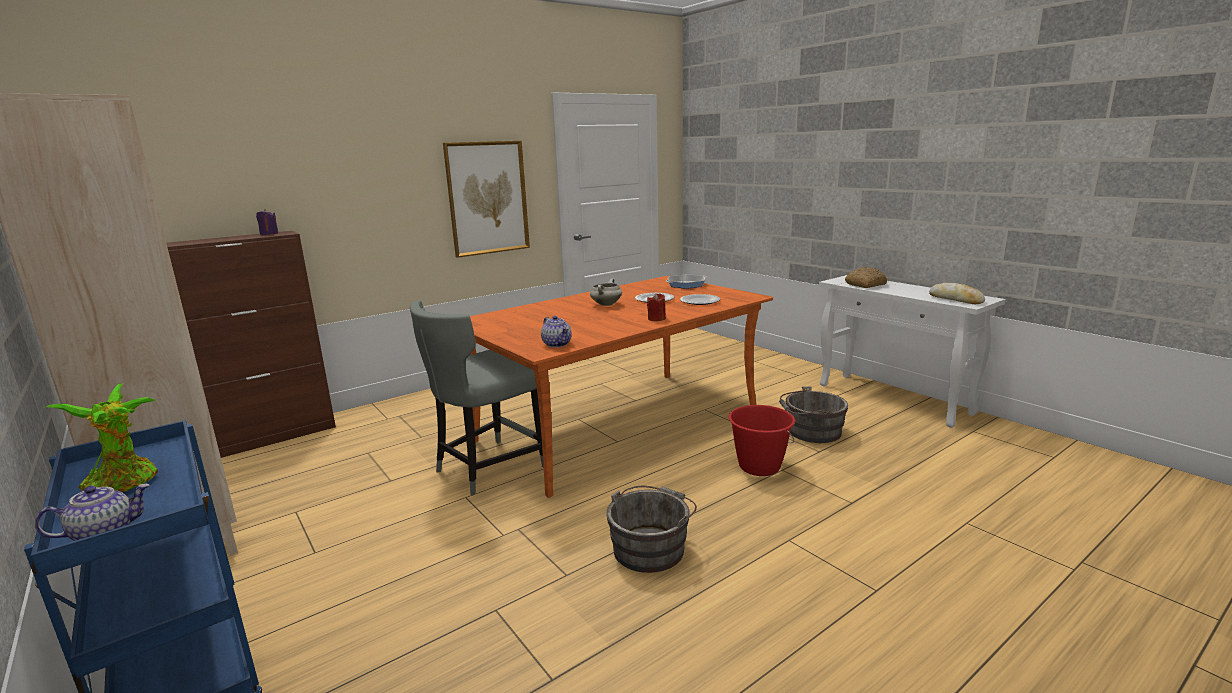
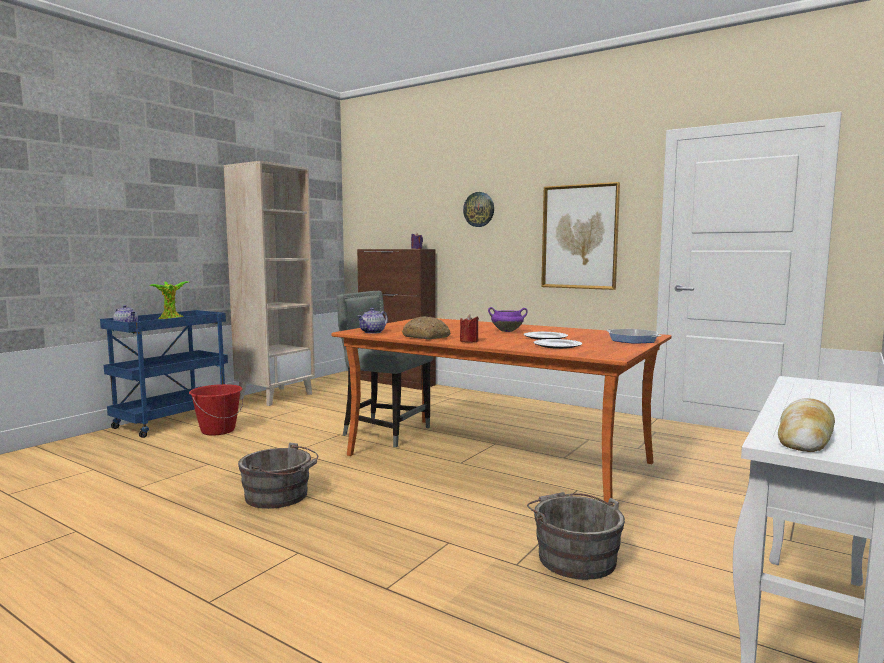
camera: 70 degrees right, 10 degrees down
(354, 170) = (479, 209): none -> wall clock
(606, 304) = (507, 331): white cooking pot -> purple cooking pot
(759, 467) = (448, 529): red bucket -> red bucket (218, 430)
(865, 284) = (816, 393): bread -> bread (427, 337)

